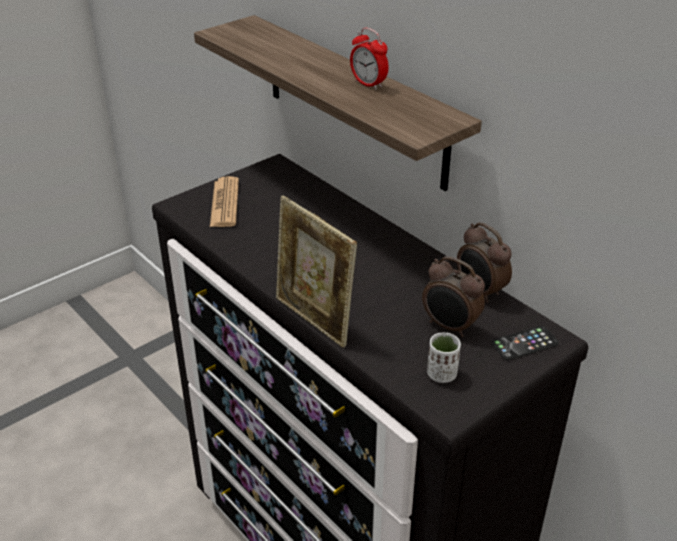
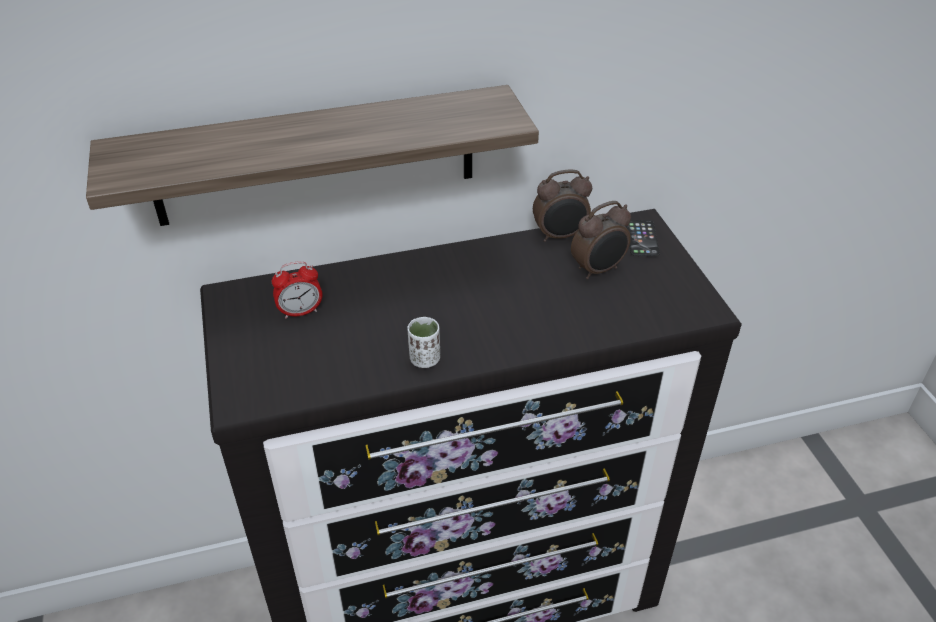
camera: 65 degrees left, 5 degrees up
(224, 203) = (272, 359): newspaper -> none
(314, 320) = (541, 351): picture frame -> none
(368, 84) = (377, 117): alarm clock -> alarm clock (300, 312)
(441, 374) = (659, 297): white cup -> white cup (425, 359)

